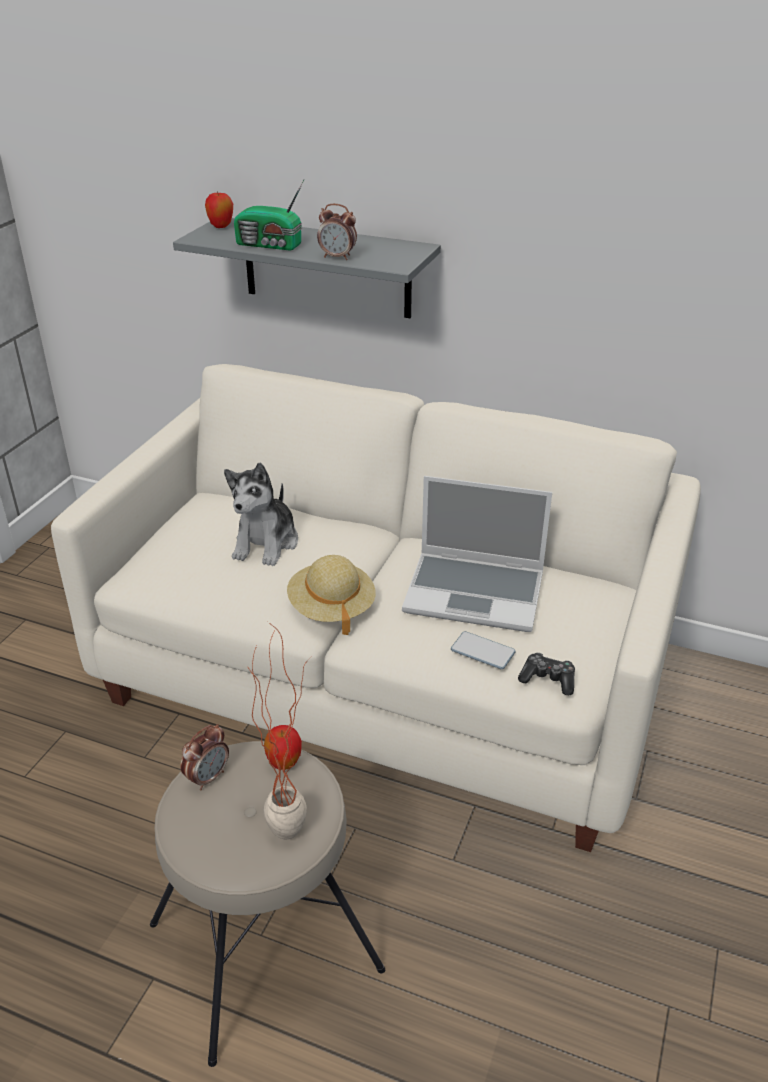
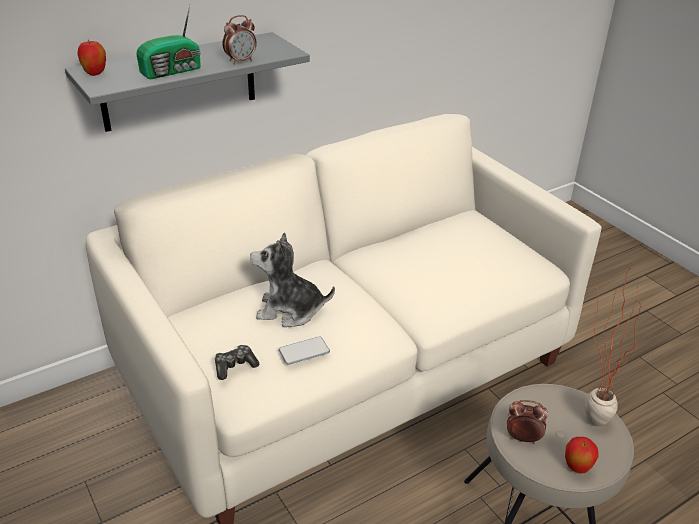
camera: 55 degrees left, 0 degrees up
(208, 777) = (522, 438): alarm clock -> alarm clock turned 60 degrees counterclockwise
(266, 543) = (290, 310): plush toy -> plush toy turned 135 degrees clockwise
(284, 764) = (534, 398): apple -> apple (577, 468)
(331, 608) = (387, 317): beige hat -> none
(476, 593) = (439, 254): laptop -> none
(482, 651) = (495, 277): phone -> phone (304, 351)
(548, 679) = (534, 269): game controller -> game controller (235, 366)

